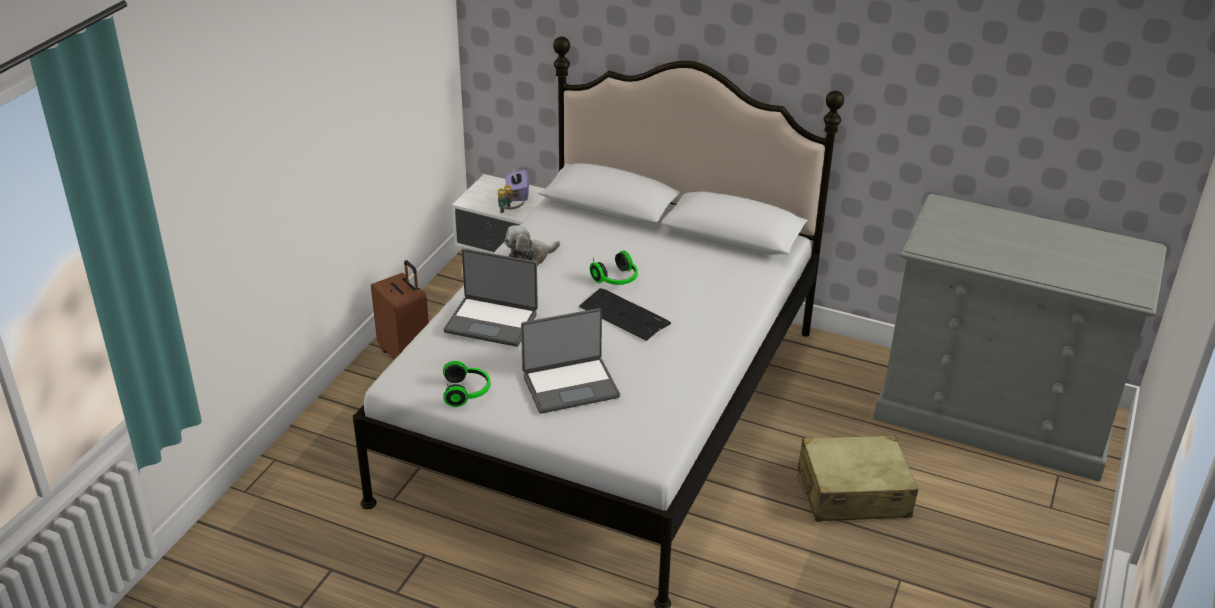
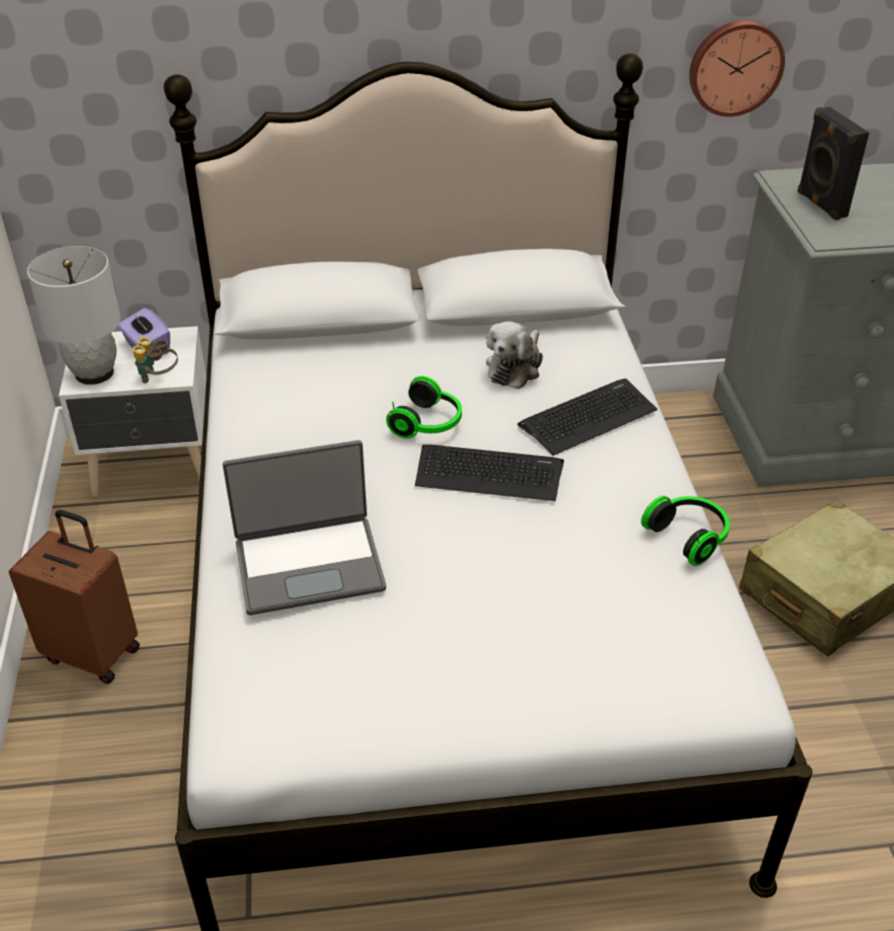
camera: 30 degrees left, 5 degrees up
(467, 392) = (372, 709): headphones -> headphones (689, 536)
(479, 199) = (94, 373): none -> white table lamp
(529, 258) = (274, 437): plush toy -> plush toy (515, 367)
(570, 385) = (516, 621): laptop -> none
(710, 307) = (588, 417): none -> keyboard
(917, 117) = (735, 67): none -> wall clock
(944, 226) = (820, 205): none -> black speaker

